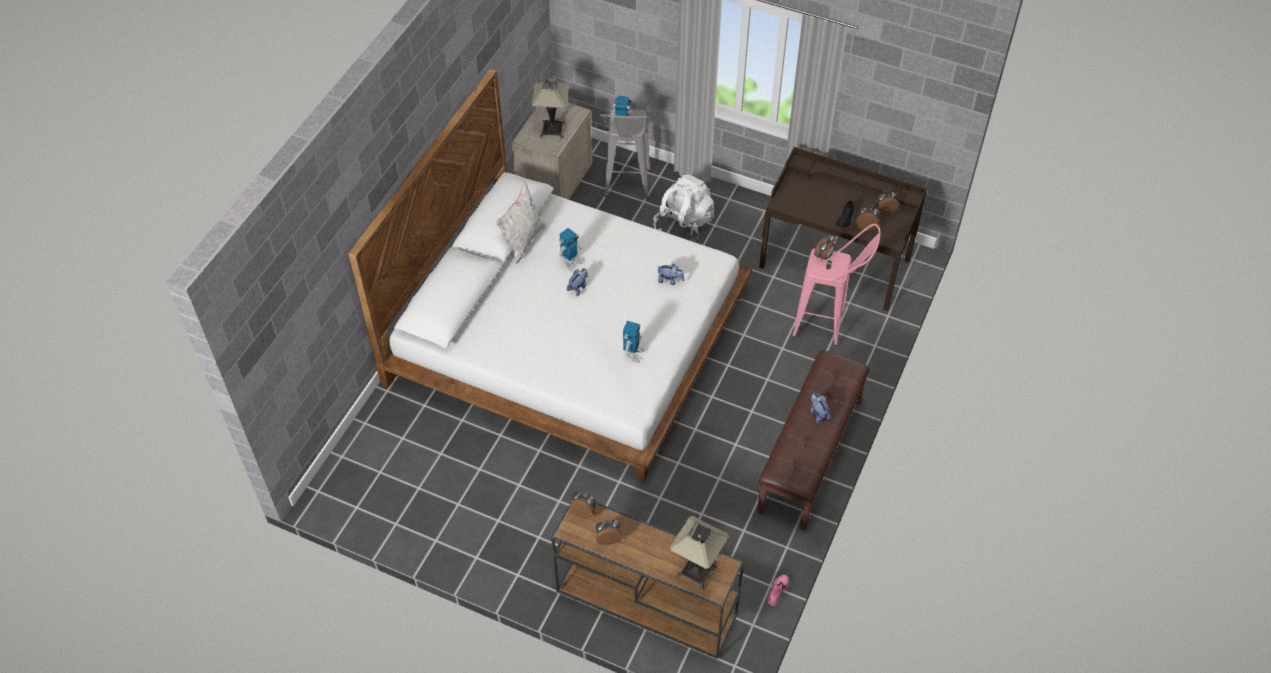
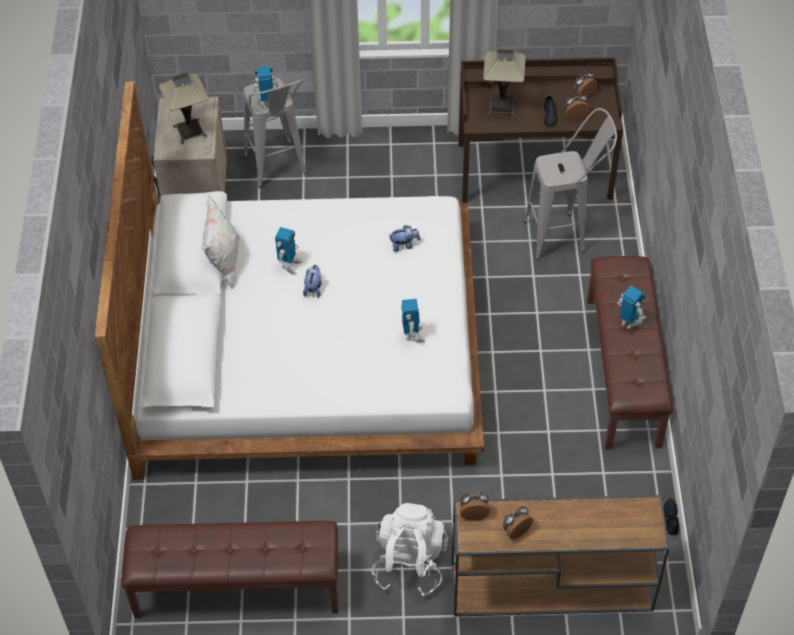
camera: 25 degrees left, 0 degrees up
(407, 499) = (237, 589): none -> brown bench
(683, 225) = (359, 187): white backpack -> white backpack (409, 563)
(697, 571) = (623, 524): table lamp -> table lamp (502, 106)
(777, 591) = (670, 518): pink shoe -> black shoe
(818, 413) = (629, 322): plush toy -> toy robot
(824, 256) = (552, 161): alarm clock -> none
(828, 325) = (564, 235): pink stool -> grey stool

